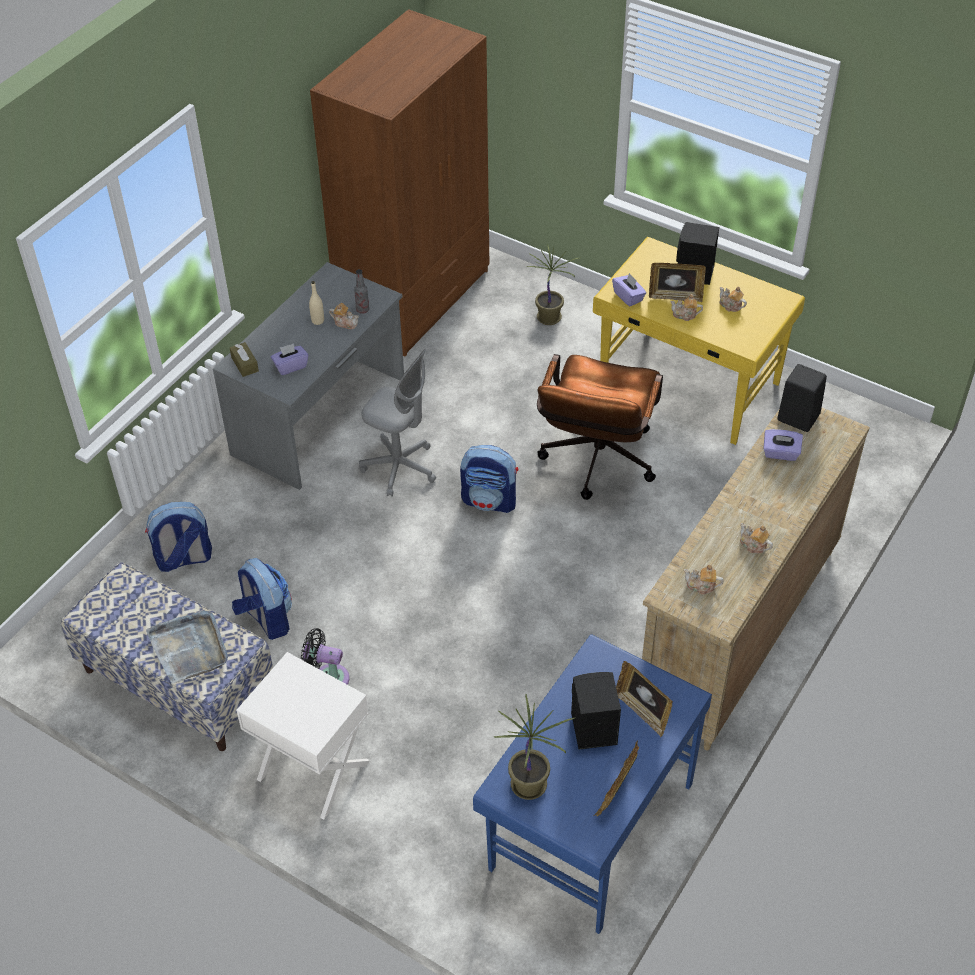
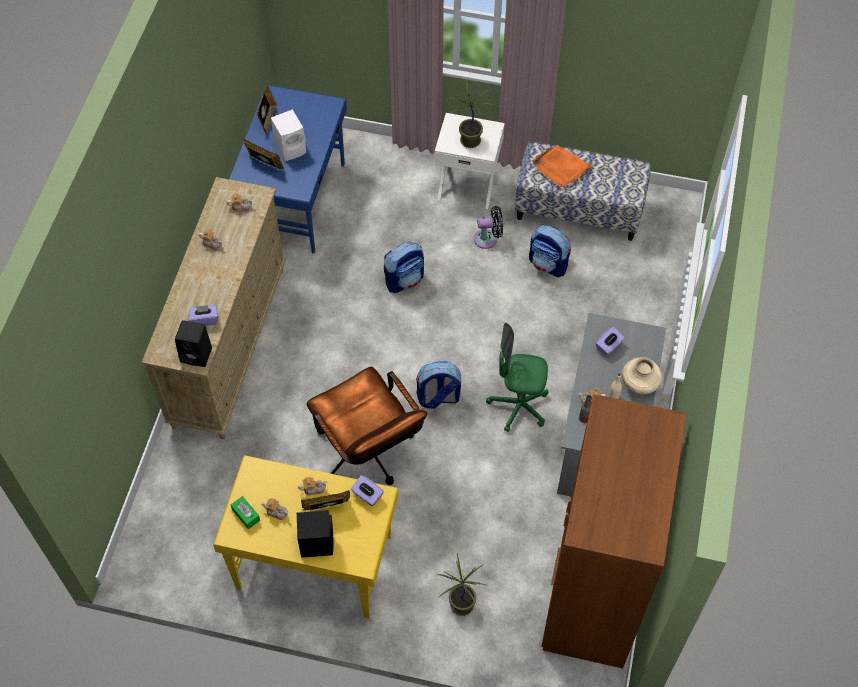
camera: 160 degrees right, 10 degrees up
(183, 559) = (629, 289): backpack -> backpack (405, 280)
(189, 648) = (560, 167): grey tray -> orange tray
(245, 364) = (644, 338): brown tissue box -> none
(281, 325) = (640, 384): none -> beige vase
(399, 467) = (518, 406): grey office chair -> green office chair
(530, 785) = (316, 110): potted plant -> potted plant (469, 141)
(592, 728) = (291, 148): black speaker -> white speaker
(596, 464) = (369, 454): brown office chair -> brown office chair turned 150 degrees clockwise
(764, 310) = (246, 515): none -> green tissue box

